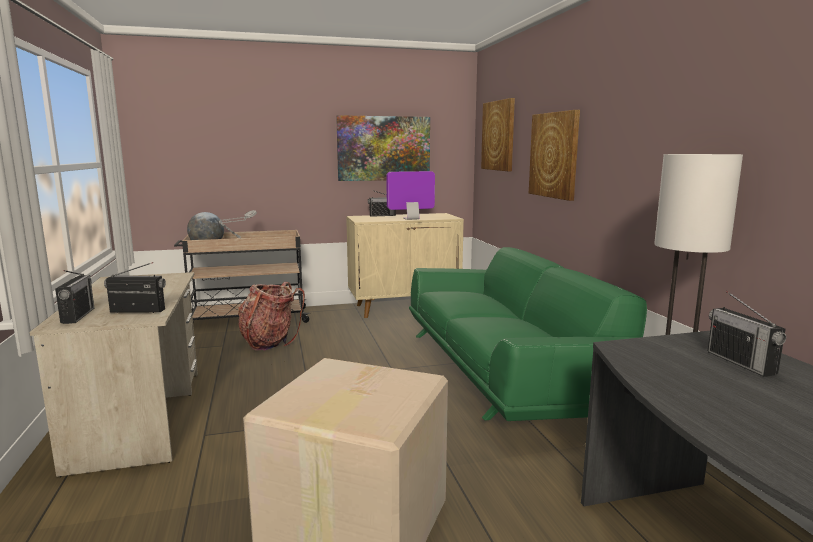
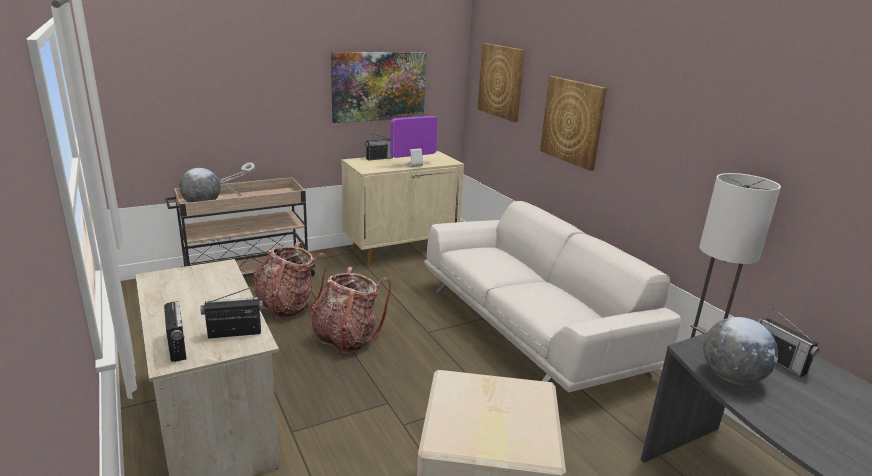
camera: 15 degrees left, 10 degrees up
(308, 368) = (347, 338): none -> backpack
(506, 374) = (531, 328): green sofa -> white sofa
(659, 370) = (731, 377): none -> globe

